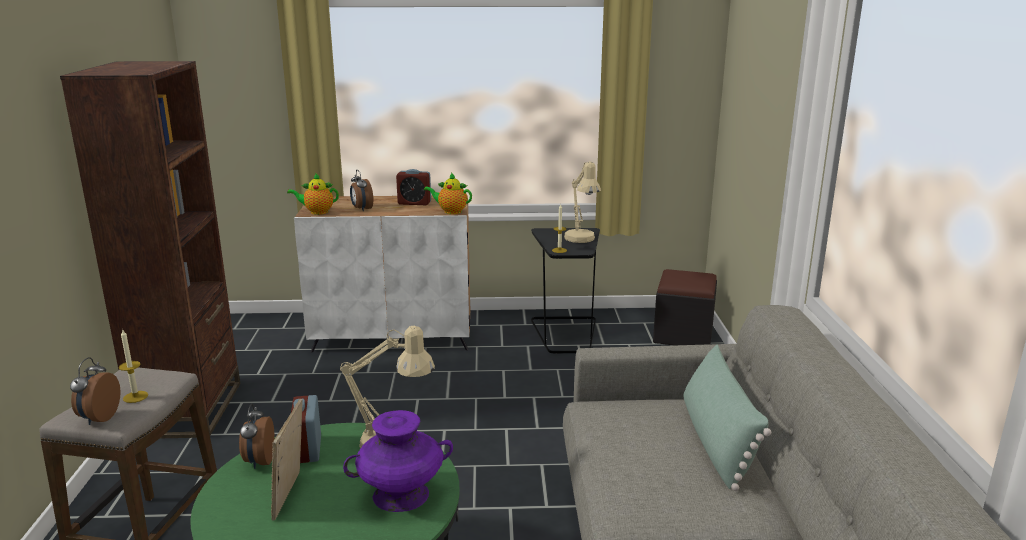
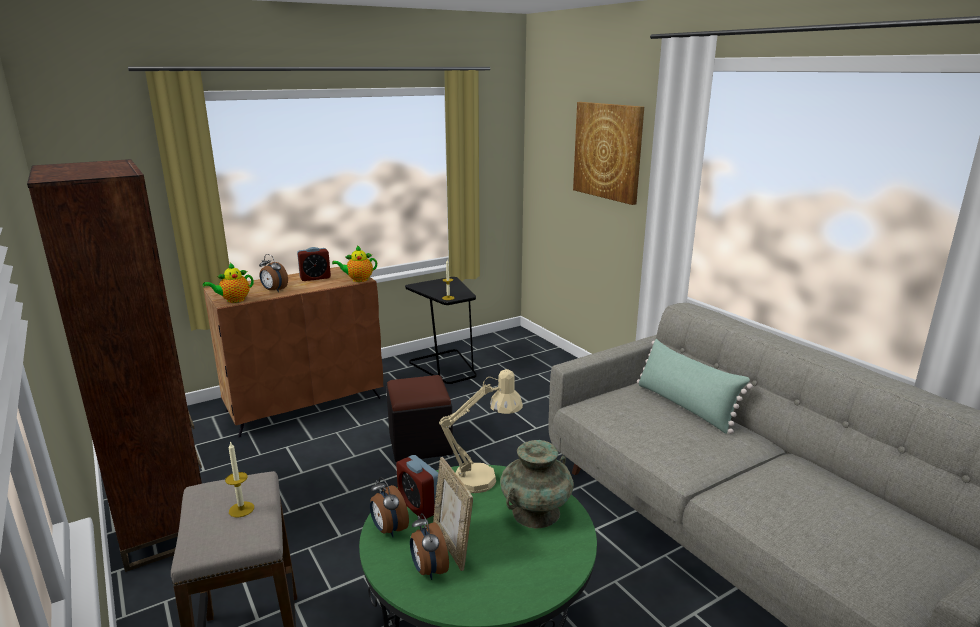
camera: 30 degrees left, 0 degrees up
(98, 418) = (233, 540): alarm clock -> alarm clock (428, 570)
(393, 337) = (305, 404): white cabinet -> brown cabinet
(401, 495) = (536, 512): purple vase -> turquoise vase
(581, 240) = (454, 287): beige table lamp -> none
(683, 335) = (528, 348): black ottoman -> black ottoman (420, 443)
(779, 88) = (608, 151): none -> picture

